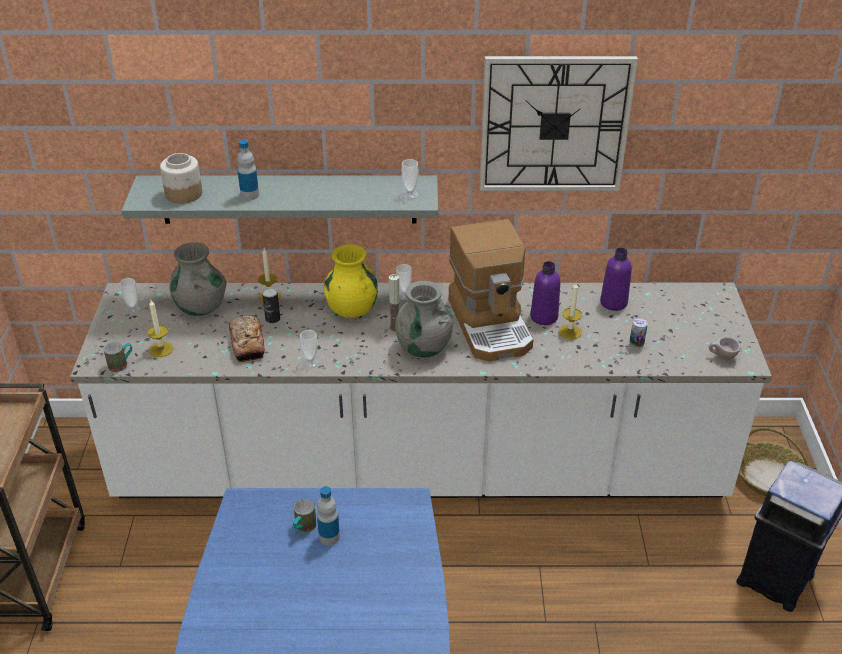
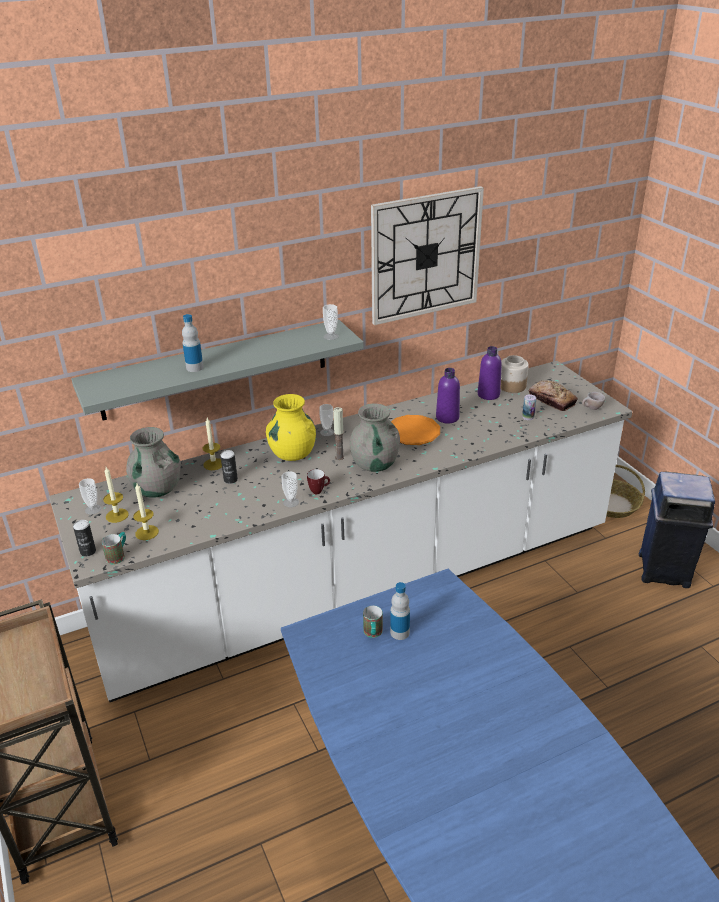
camera: 25 degrees left, 5 degrees down
(100, 351) = (88, 552): none -> can
(183, 194) = (132, 381): jar -> jar (512, 386)
(247, 343) = (223, 504): bread -> bread (552, 400)
(346, 359) = (319, 491): none -> mug
(491, 324) = (413, 433): coffee machine -> orange plate
(570, 332) = (475, 422): candle -> candle (117, 515)

